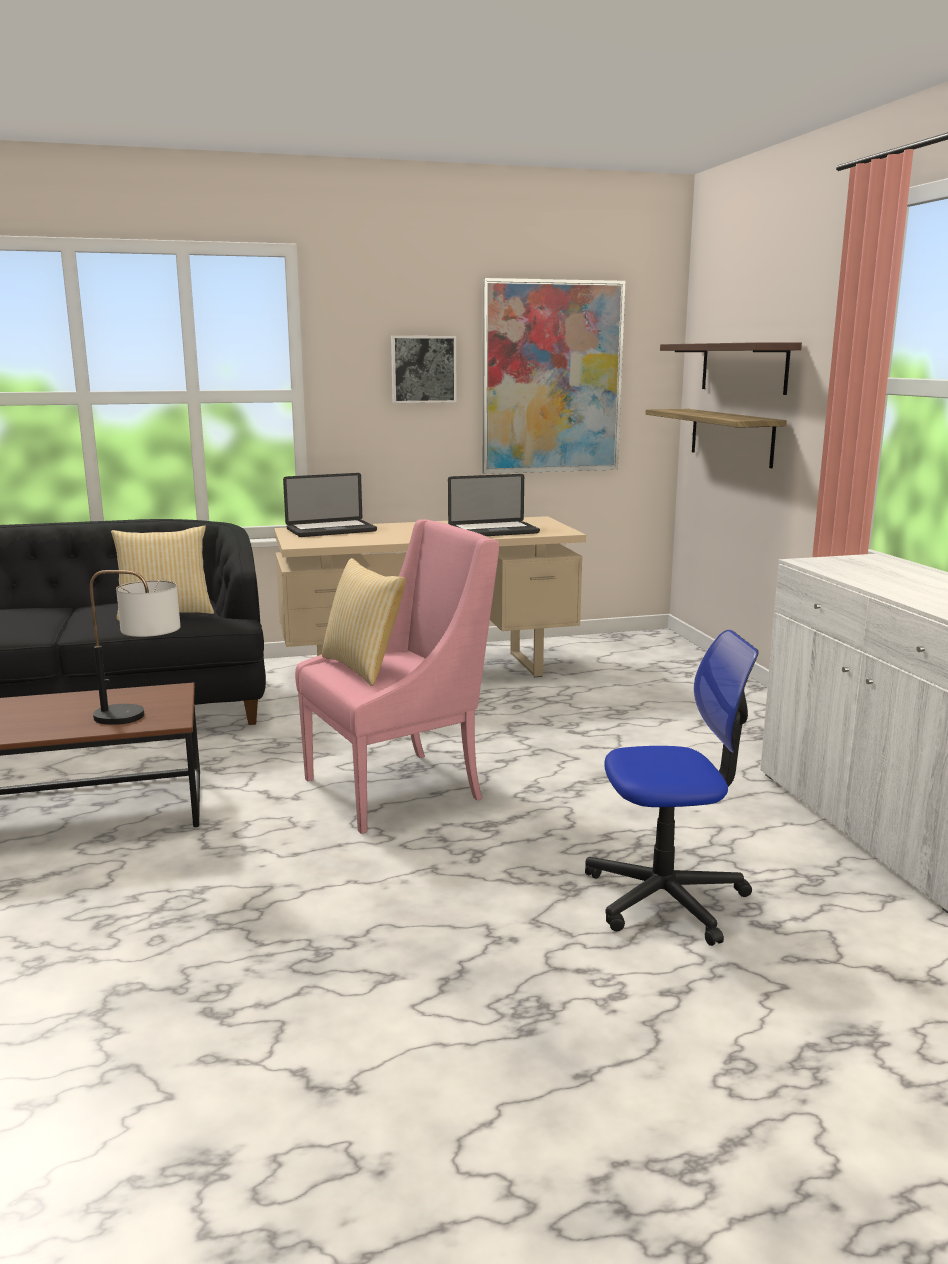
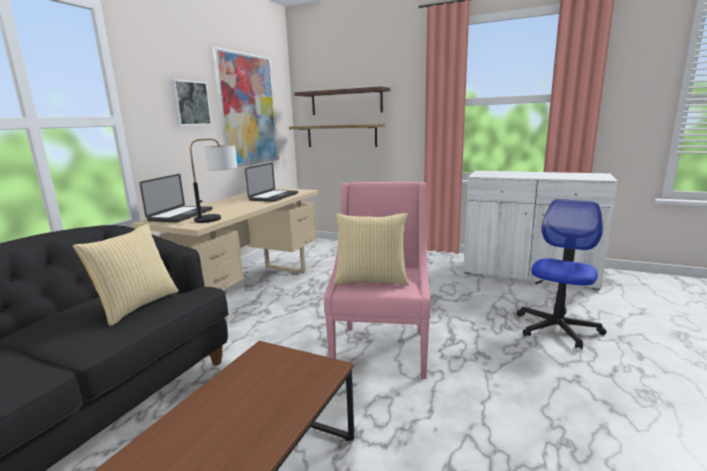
camera: 50 degrees left, 0 degrees up
(142, 717) = (305, 378): table lamp -> table lamp (219, 217)

